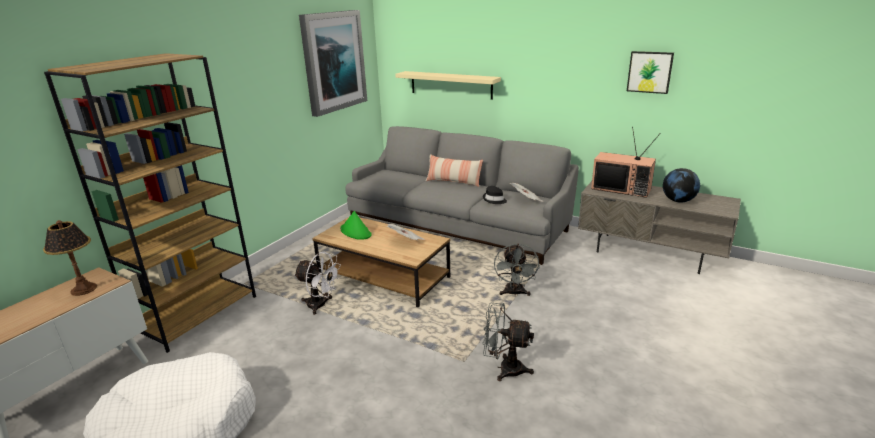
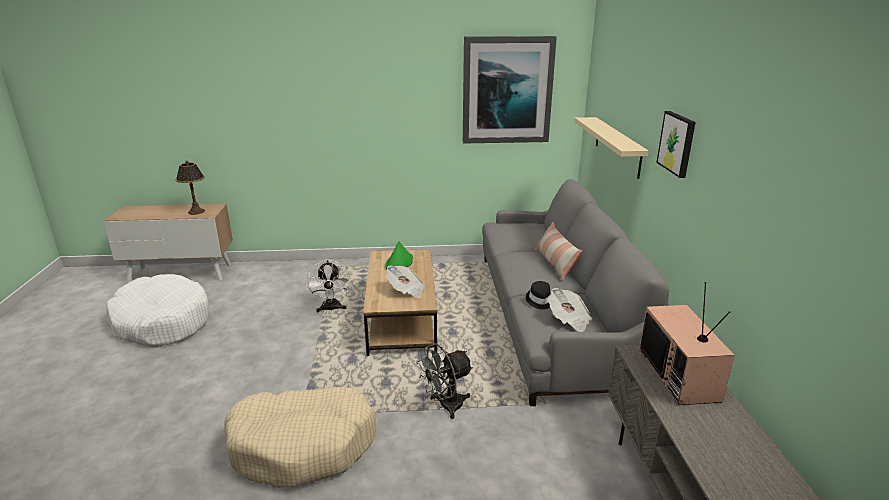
camera: 55 degrees right, 0 degrees up
(198, 314) = (282, 270): brown bookcase -> none
(504, 368) = (303, 445): grey fan -> beige dog bed
(650, 72) = (773, 202): picture -> picture (677, 143)
(678, 201) = (709, 440): globe -> none

